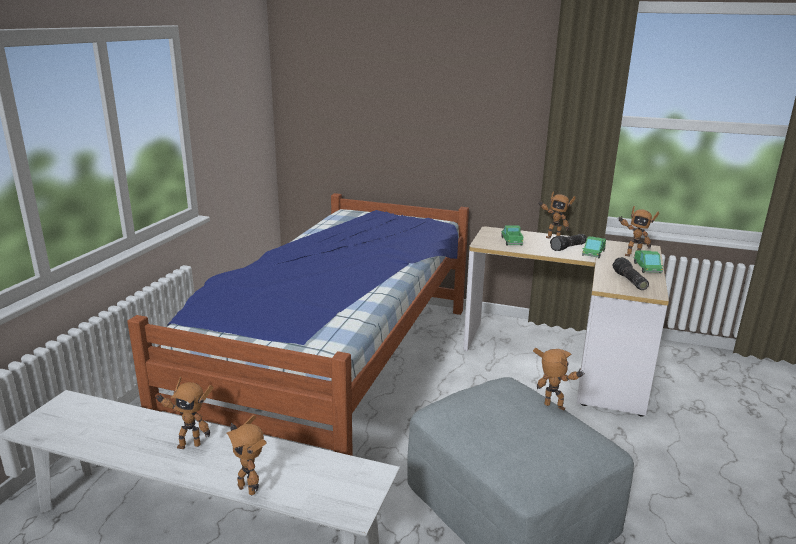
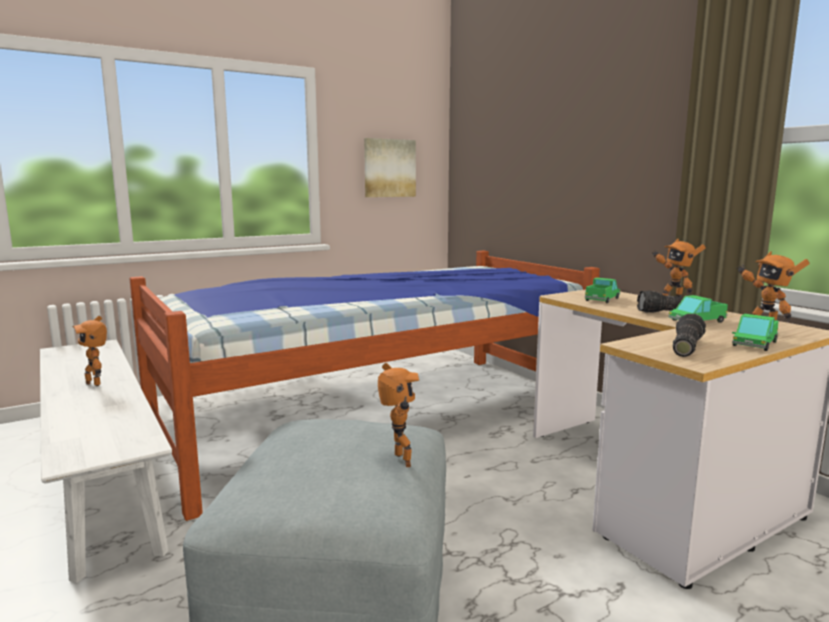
camera: 40 degrees right, 10 degrees down
(237, 122) = (389, 168): none -> picture
(249, 488) = (59, 418): toy robot -> none

